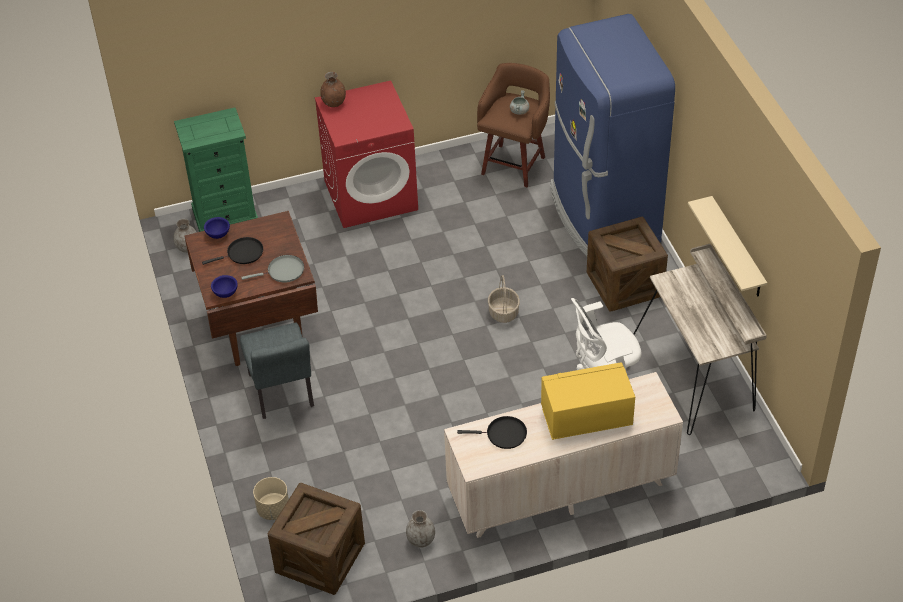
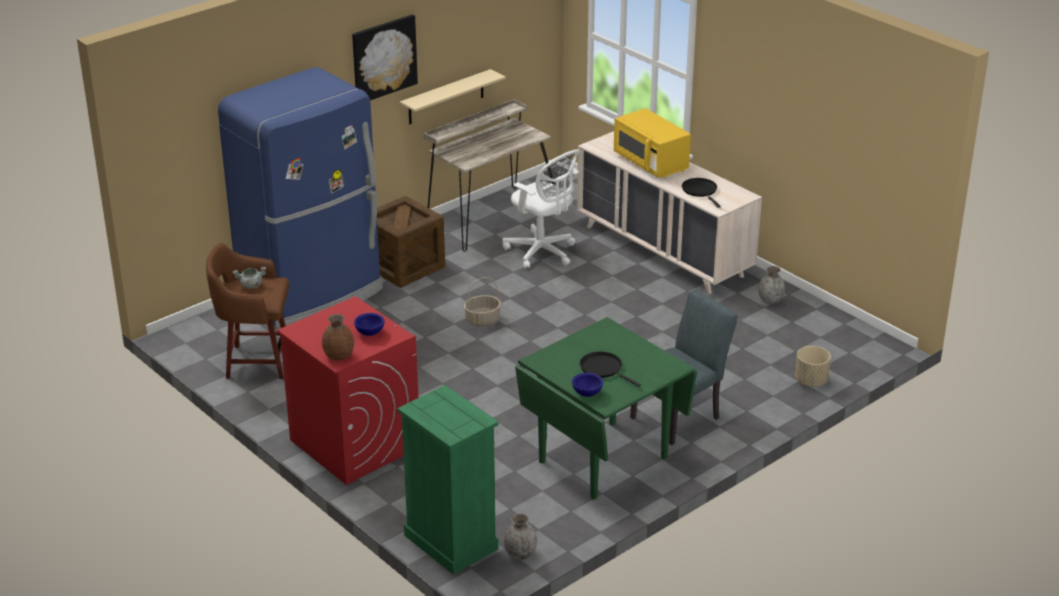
camera: 115 degrees left, 15 degrees down
(226, 293) = (666, 362): blue bowl -> blue bowl (370, 332)
(260, 326) = (602, 459): brown dining table -> green dining table
(283, 271) = (609, 337): grey frying pan -> none
(320, 558) = (834, 343): crate -> none
(709, 143) = (384, 58): none -> picture

